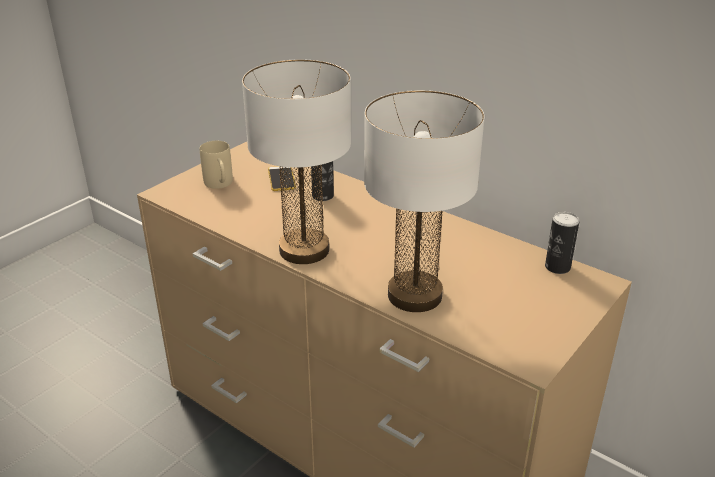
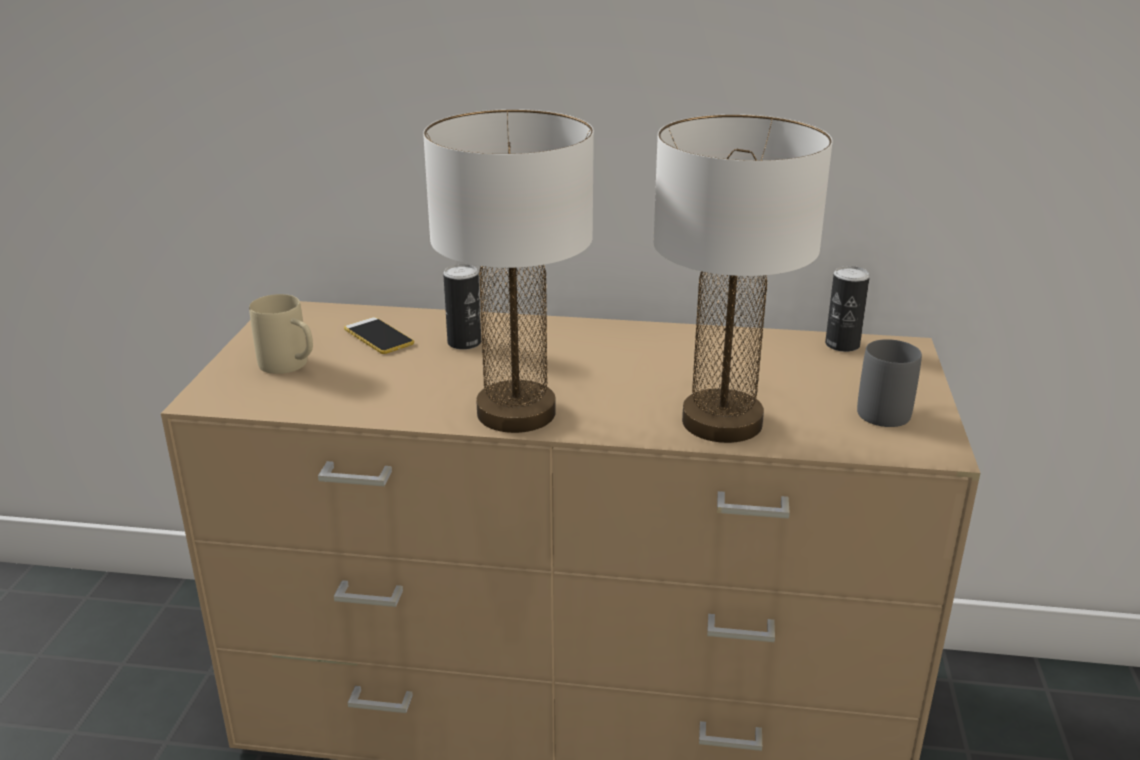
camera: 30 degrees left, 5 degrees down
(534, 323) = (889, 409): none -> grey mug

